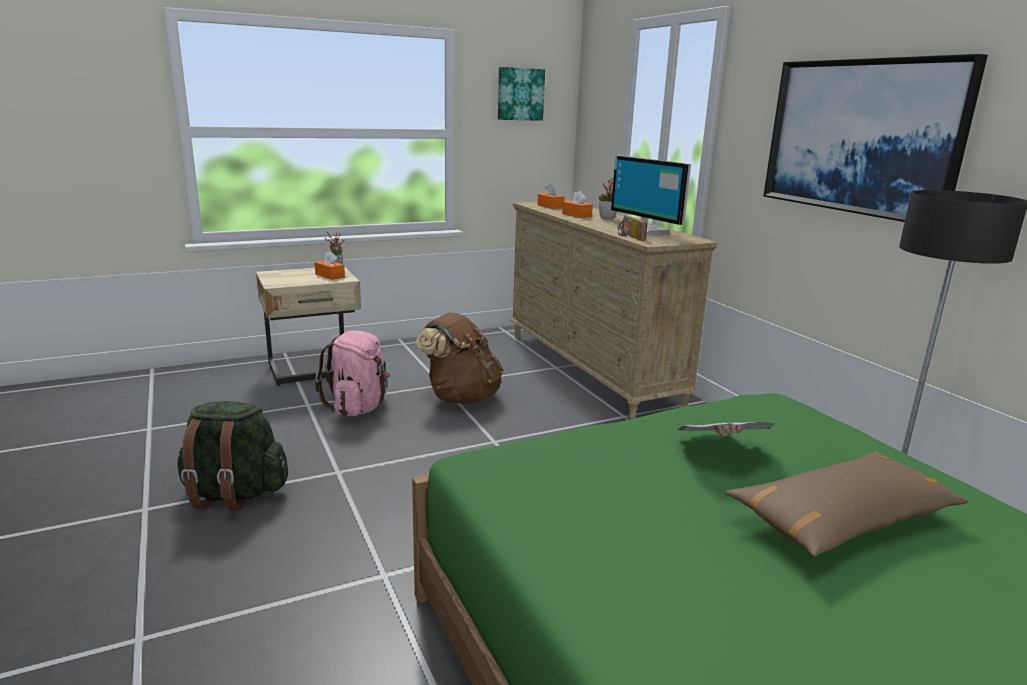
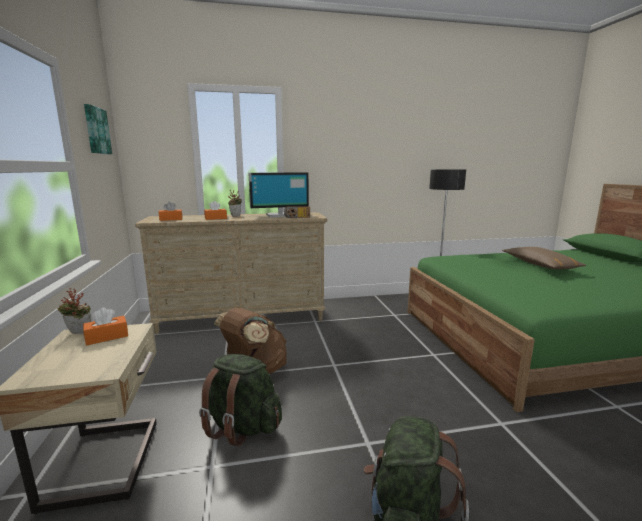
camera: 75 degrees left, 5 degrees down
(358, 407) = (242, 427): pink backpack -> green backpack
(720, 450) = (496, 269): newspaper -> none
(861, 137) = (374, 154): picture -> none

